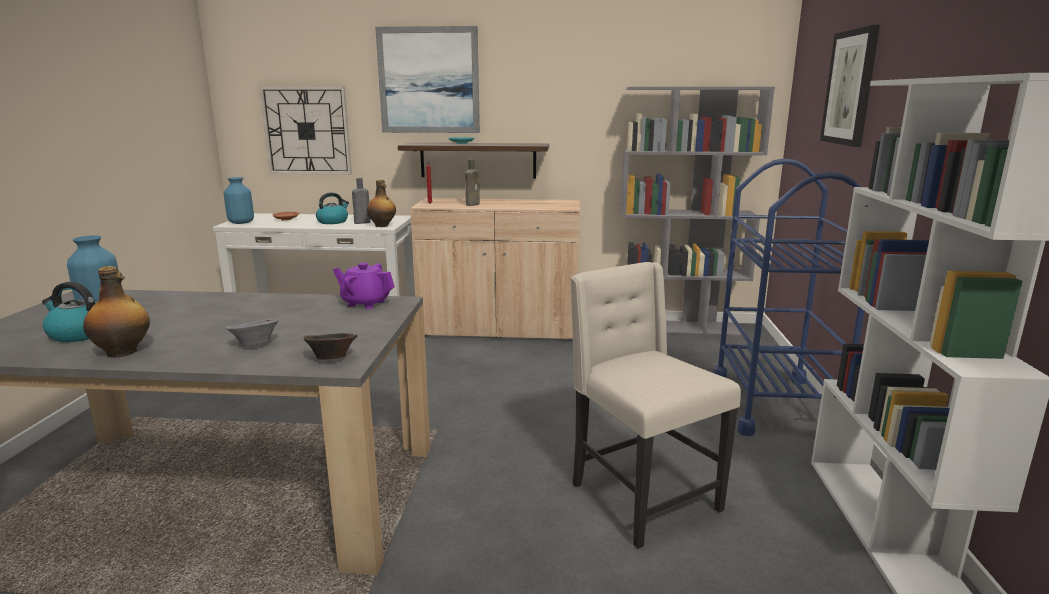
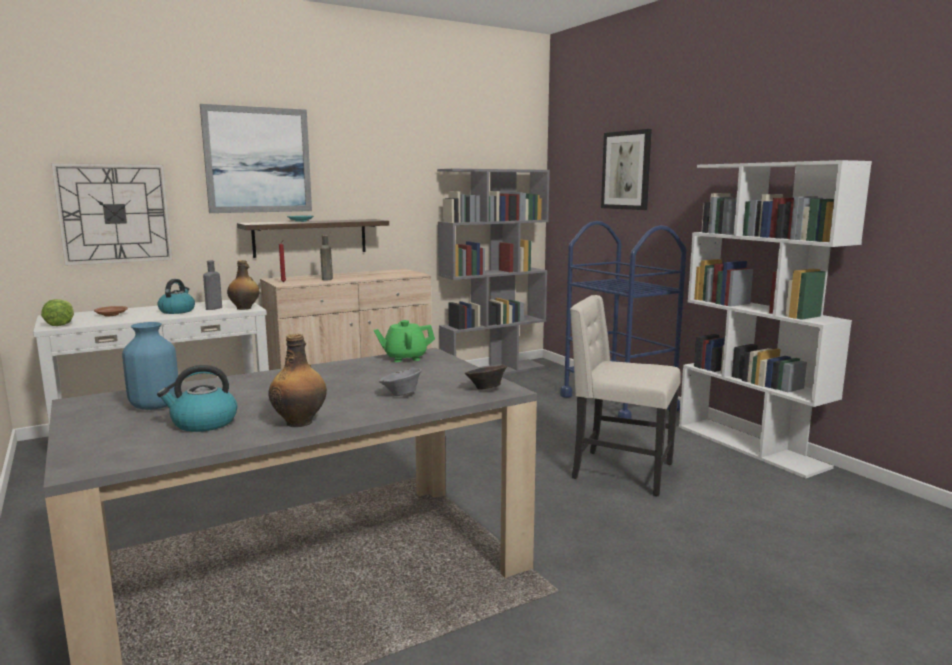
camera: 35 degrees left, 5 degrees down
(240, 223) = (61, 324): blue vase -> lettuce
(365, 303) = (405, 358): purple teapot -> green teapot

